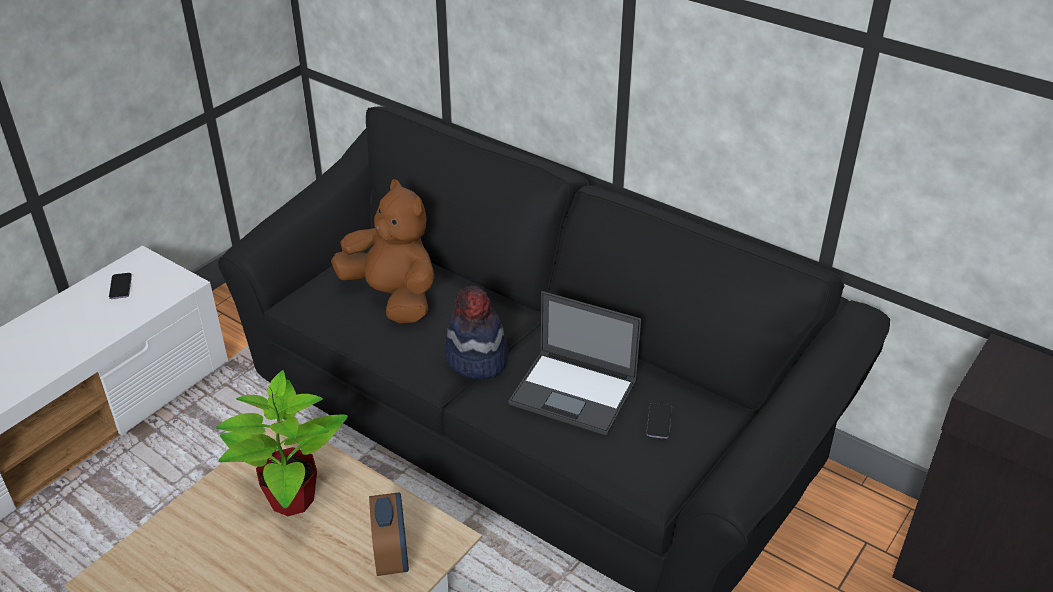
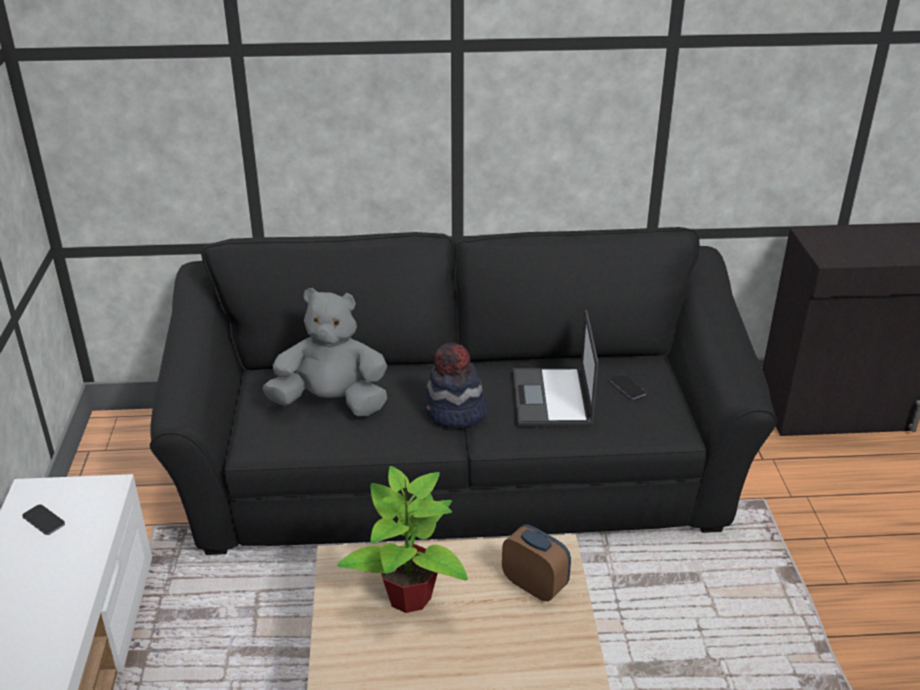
camera: 40 degrees left, 5 degrees down
(393, 297) = (331, 403): brown plush toy -> grey plush toy
(575, 393) = (552, 398): laptop -> laptop turned 105 degrees clockwise

